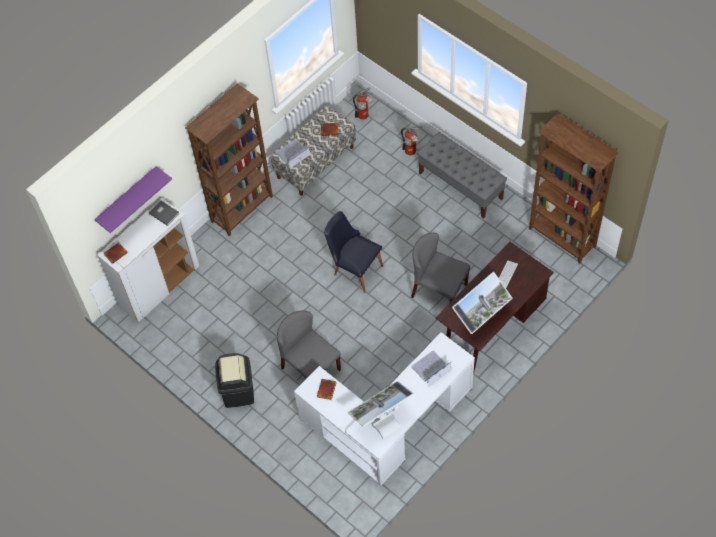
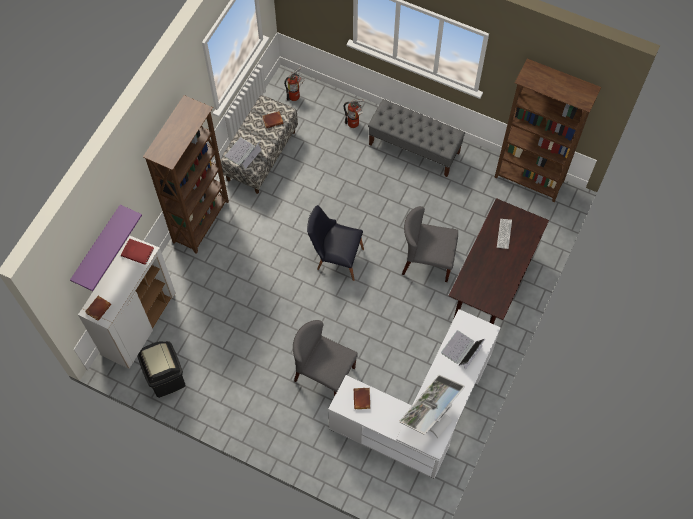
camera: 20 degrees left, 5 degrees up
(164, 213) = (137, 251): grey book -> red book
(238, 392) = (257, 417): black trash can -> black trash can (166, 378)
(480, 319) = (493, 286): monitor -> none

